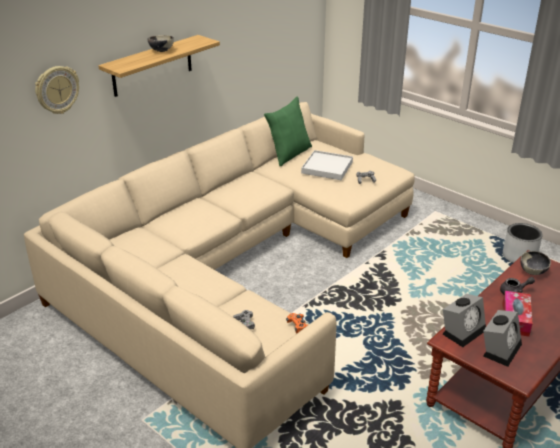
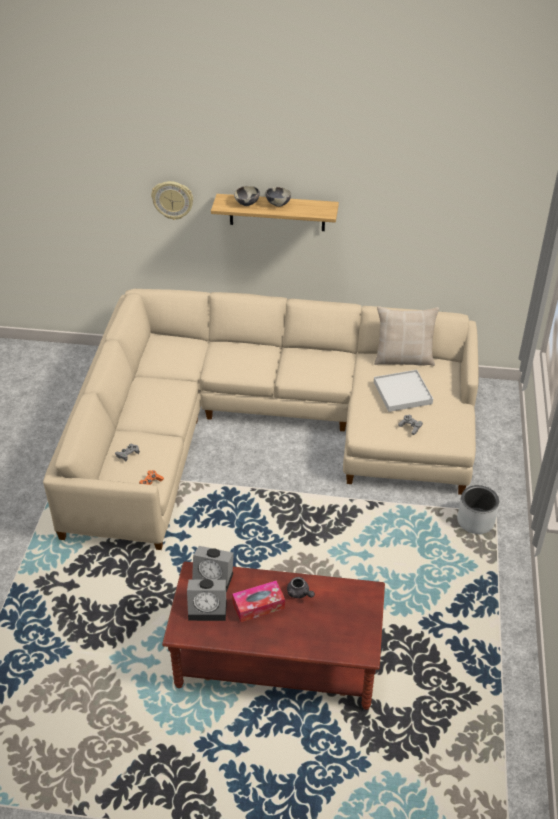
camera: 55 degrees right, 10 degrees up
(289, 154) = (403, 359): green pillow -> beige pillow
(519, 256) = (478, 608): grey planter -> grey planter (475, 521)
(533, 272) = (346, 596): bowl -> bowl (247, 204)

